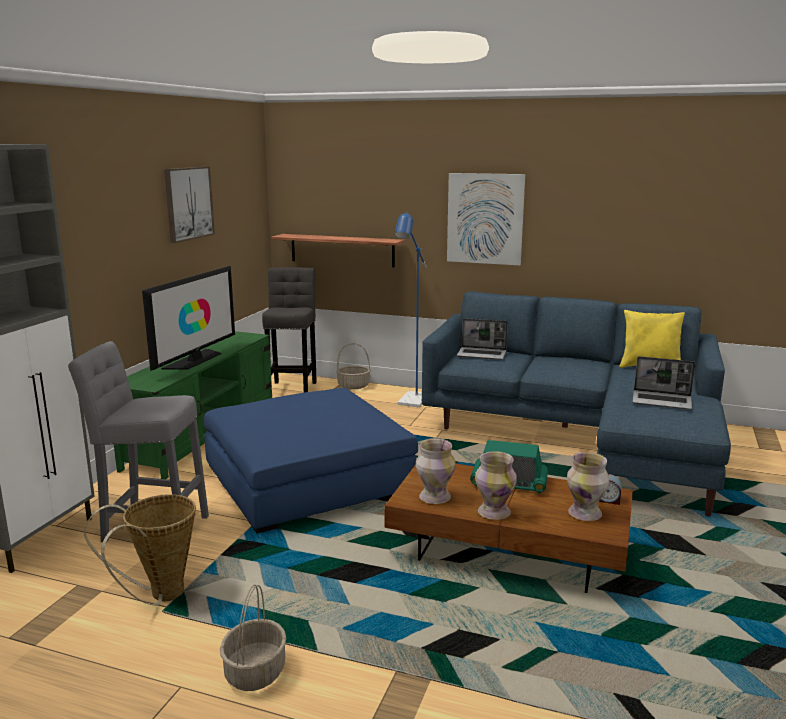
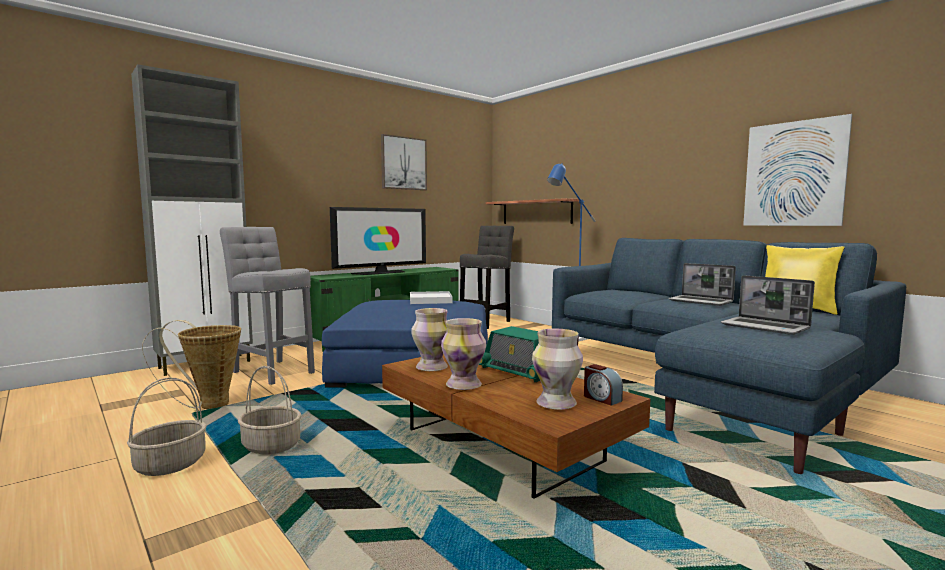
camera: 30 degrees right, 10 degrees down
(307, 398) = (430, 300): none -> white tray
(353, 386) = (535, 326): basket -> basket (270, 446)
(482, 354) = (616, 290): laptop -> laptop (701, 301)
(485, 219) = (645, 173): picture -> picture (794, 174)

